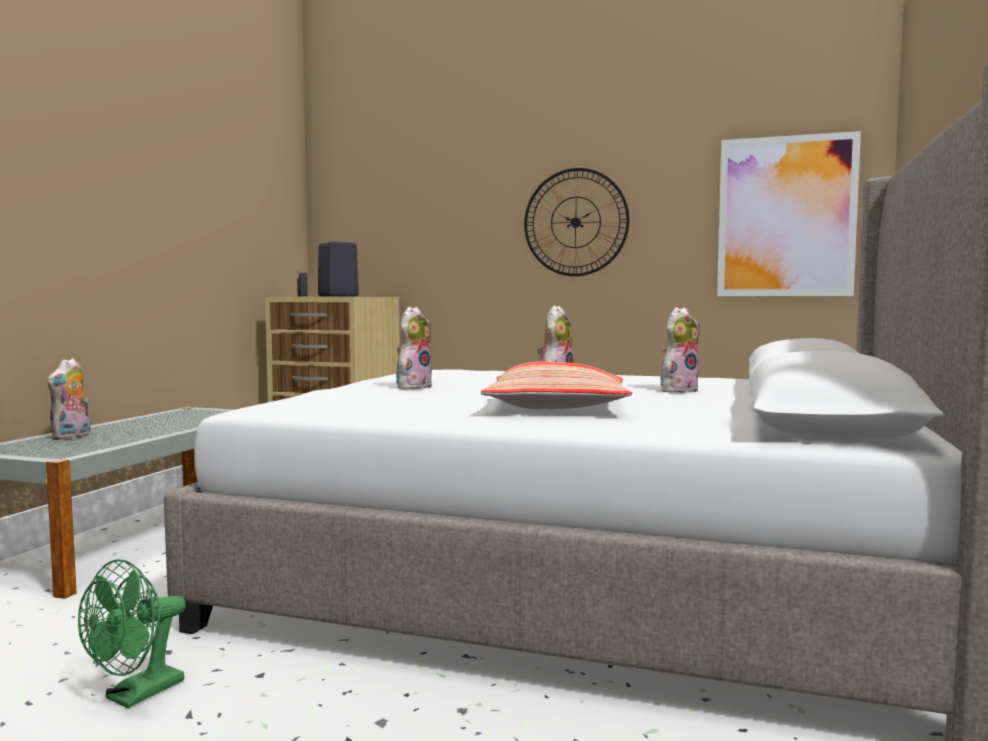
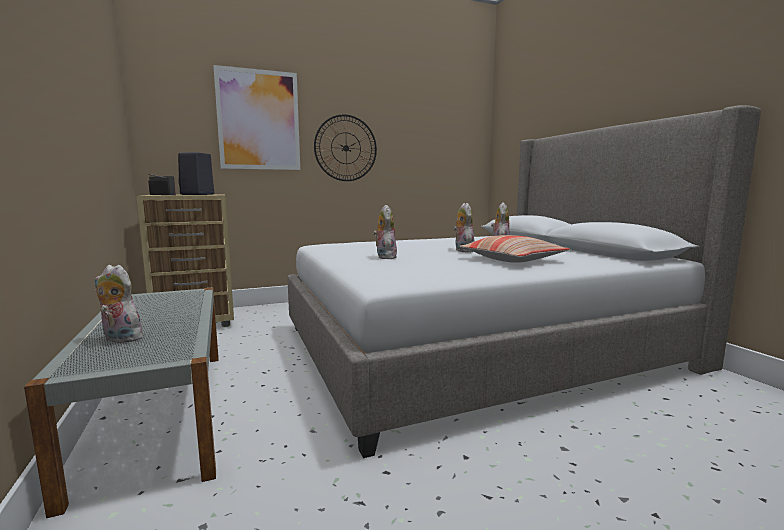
camera: 40 degrees left, 5 degrees up
(72, 437) = (119, 339): plush toy -> plush toy turned 135 degrees clockwise
(136, 695) = (436, 505): green fan -> none
(786, 217) = (450, 152): picture -> picture (259, 120)

